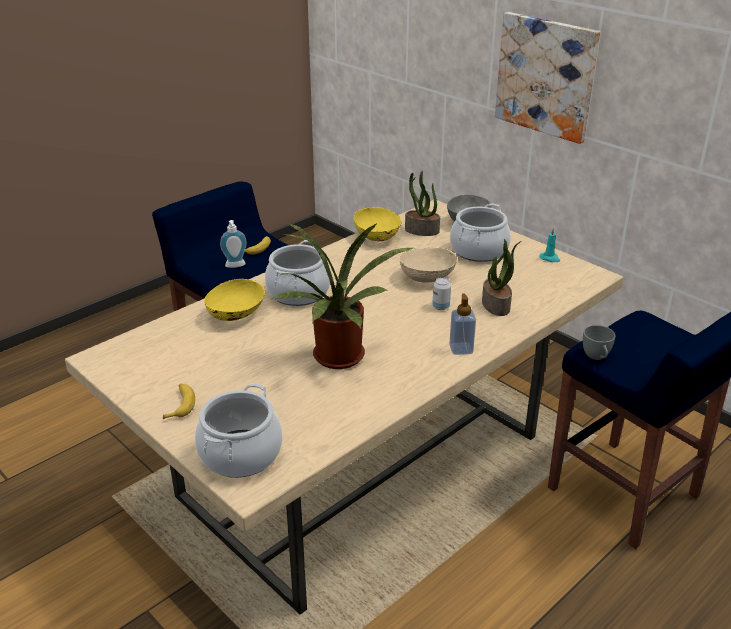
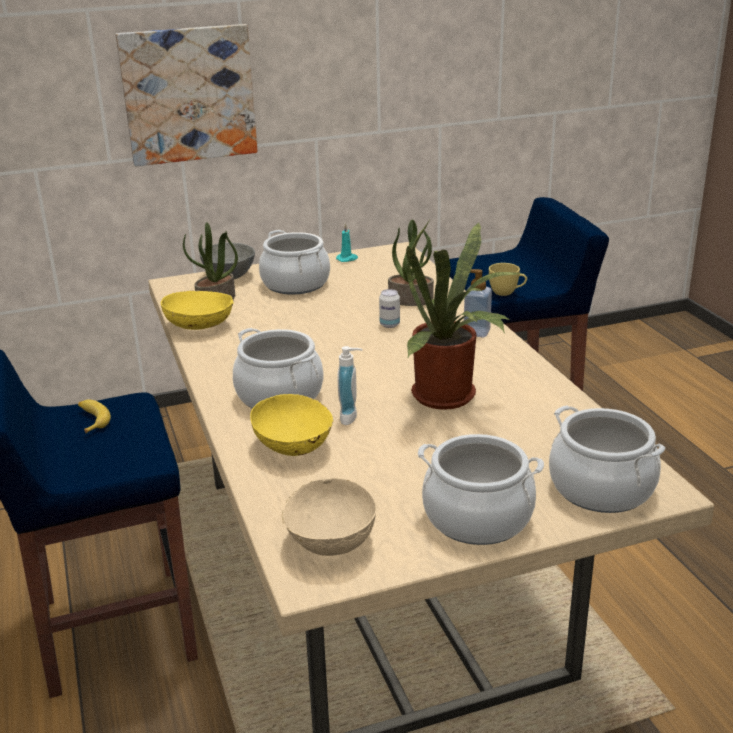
camera: 65 degrees left, 5 degrees down
(180, 405) = (477, 518): banana -> cooking pot
(235, 266) = (121, 444): soap dispenser -> soap dispenser (352, 417)
(427, 277) = (323, 319): beige bowl -> beige bowl (330, 540)
(596, 357) = (507, 293): grey cup -> yellow cup

